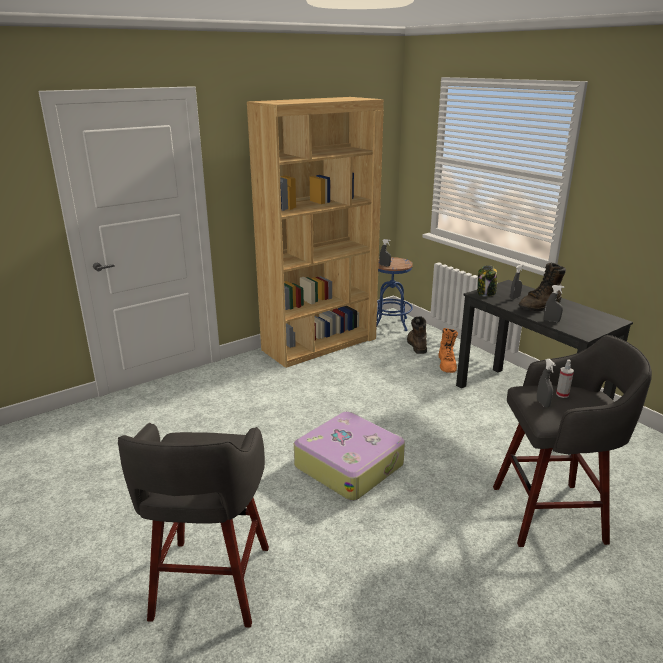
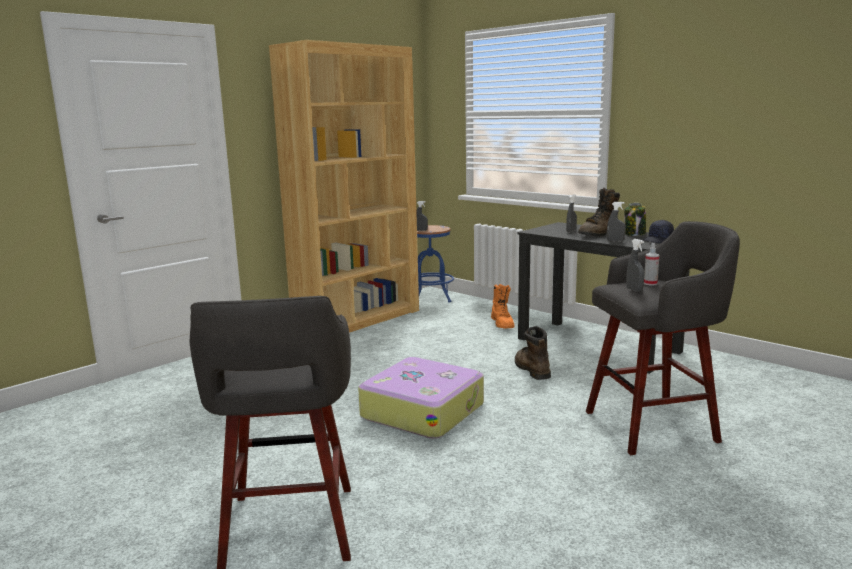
camera: 10 degrees left, 10 degrees down
(416, 345) = (464, 312): brown boot -> brown boot (531, 369)
(486, 293) = (540, 230): jar -> jar (635, 234)
(594, 323) = (658, 240): none -> black cap

